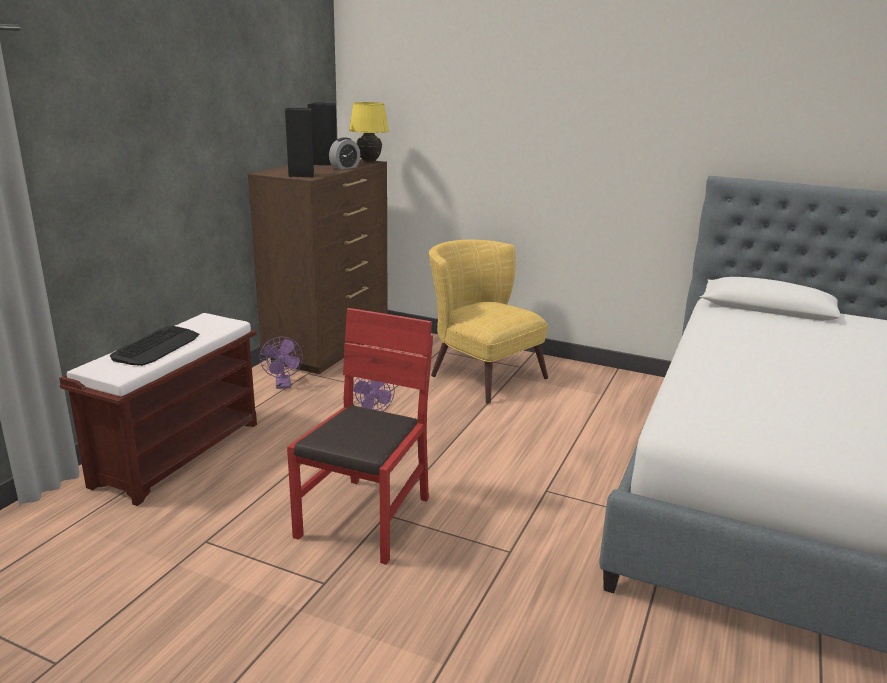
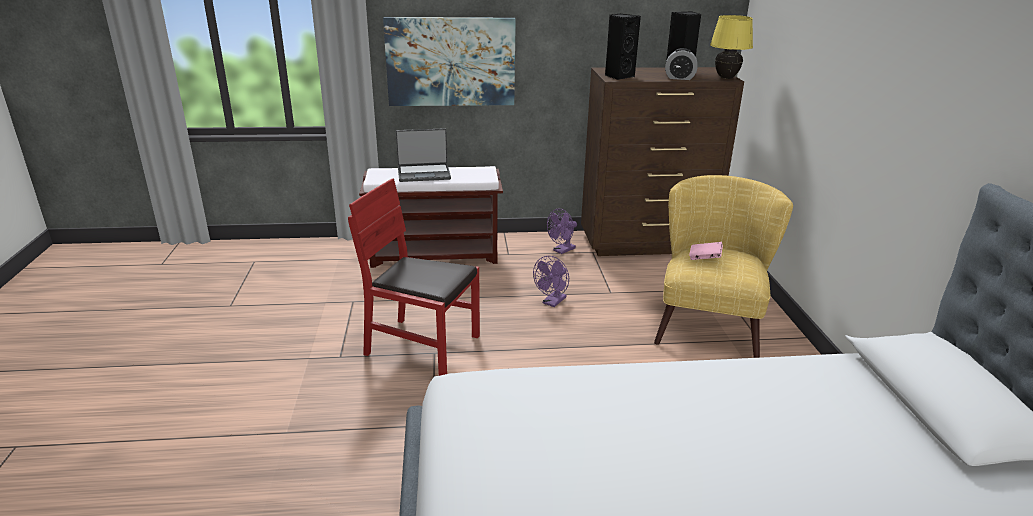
camera: 60 degrees right, 5 degrees up
(116, 193) = (451, 62): none -> picture
(157, 347) = (424, 174): keyboard -> laptop
(366, 518) = (422, 346): red chair -> red chair turned 150 degrees counterclockwise
(485, 313) = (704, 258): none -> pink book

